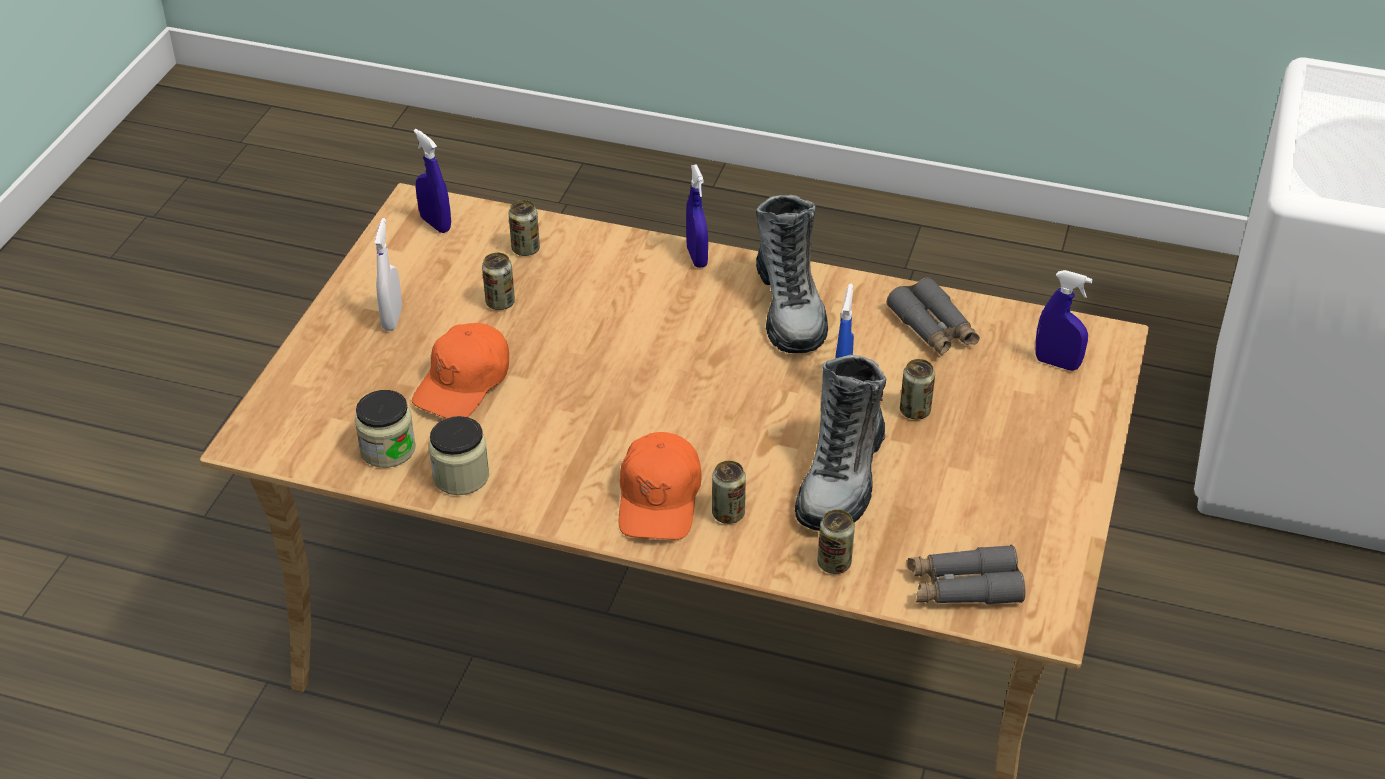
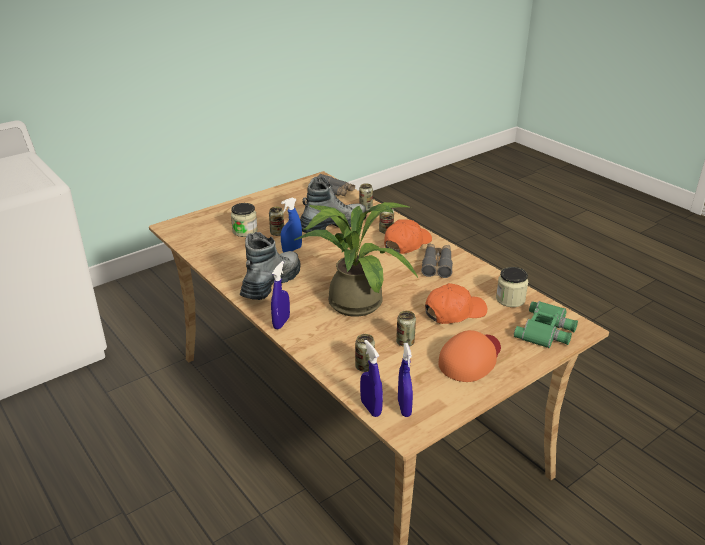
camera: 145 degrees left, 10 degrees down
(301, 412) = (547, 331): none -> green binoculars
(392, 318) = (471, 358): white spray bottle -> orange cap
(461, 476) = (483, 278): jar -> jar (245, 231)
(638, 336) = (352, 299): none -> potted plant
(933, 328) = (226, 253): grey binoculars -> grey binoculars (437, 264)
(1057, 363) = (203, 226): blue spray bottle -> blue spray bottle (371, 408)

